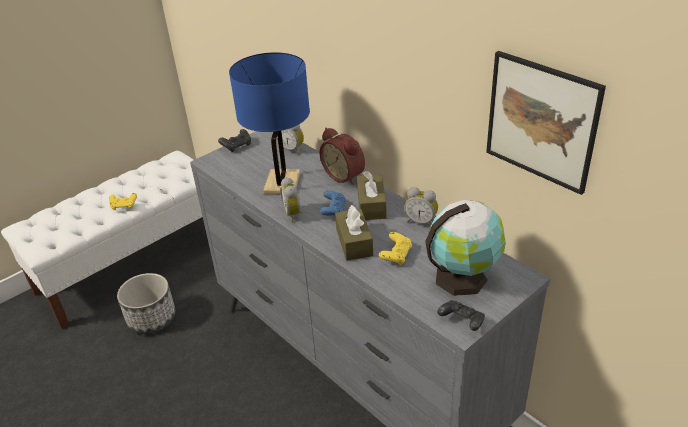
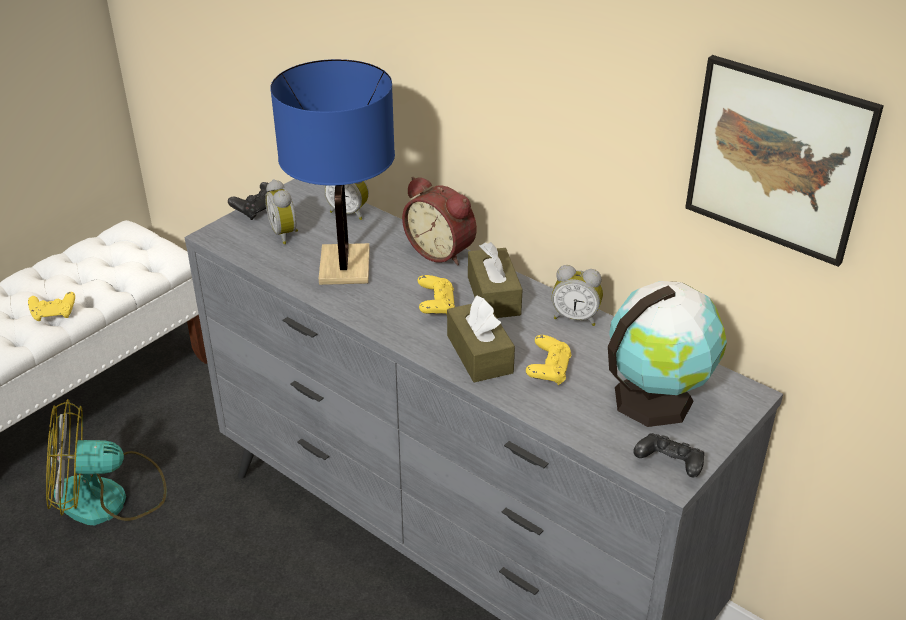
camera: 10 degrees left, 0 degrees up
(152, 319) = (109, 498): planter -> fan
(294, 214) = (375, 314): alarm clock -> alarm clock (286, 234)
(333, 211) = (436, 306): blue game controller -> yellow game controller

